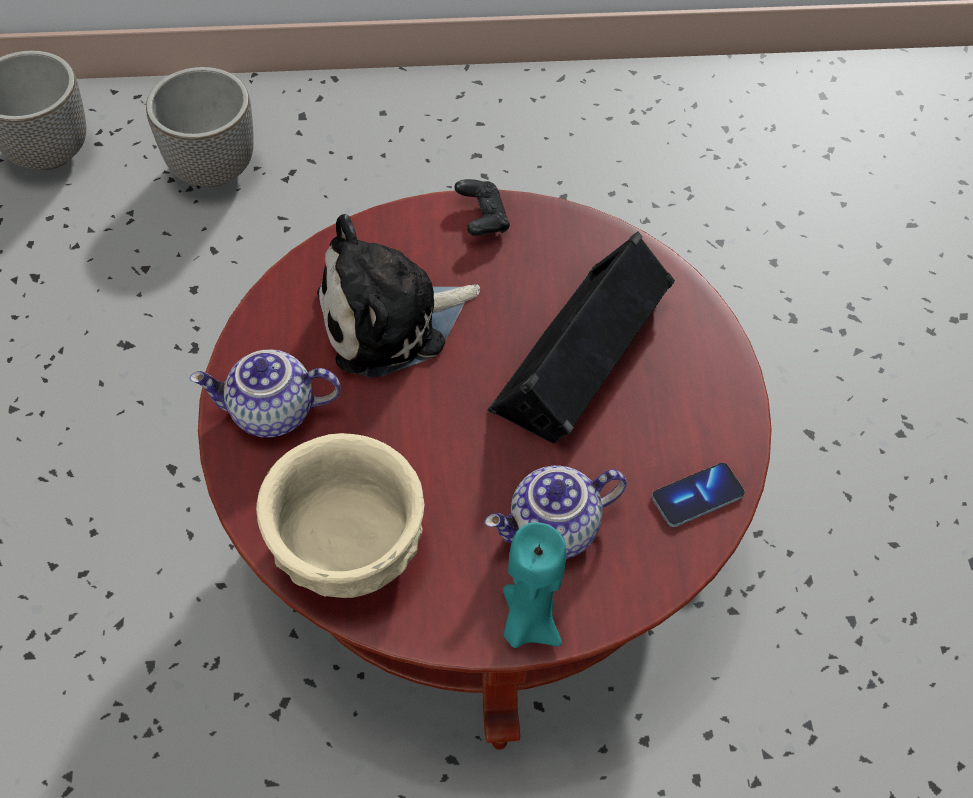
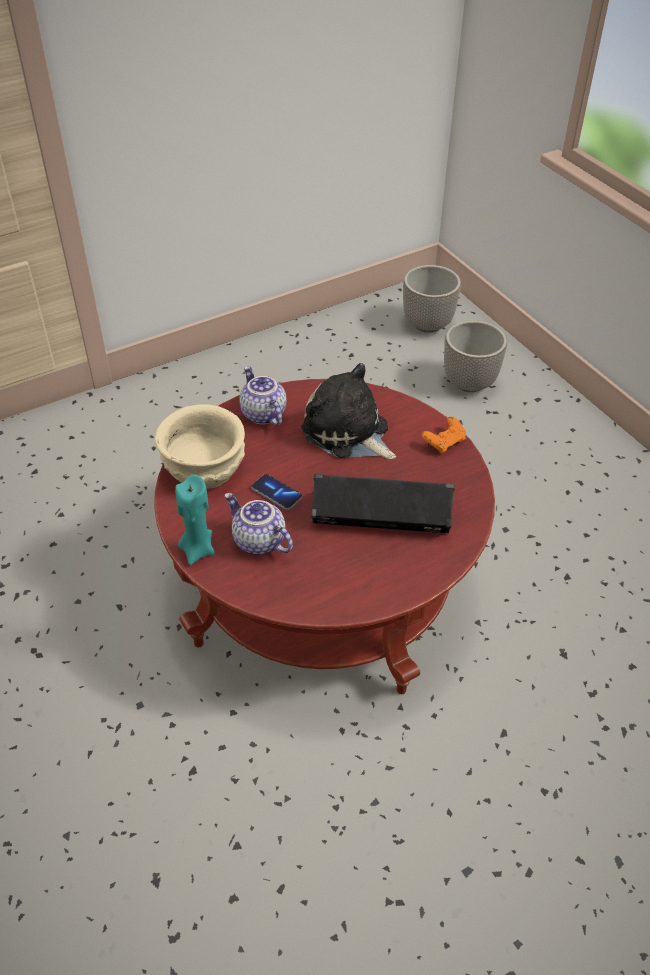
camera: 65 degrees right, 10 degrees down
(482, 219) = (444, 442): black game controller -> orange game controller
(697, 496) = (318, 596): phone -> phone (276, 493)

